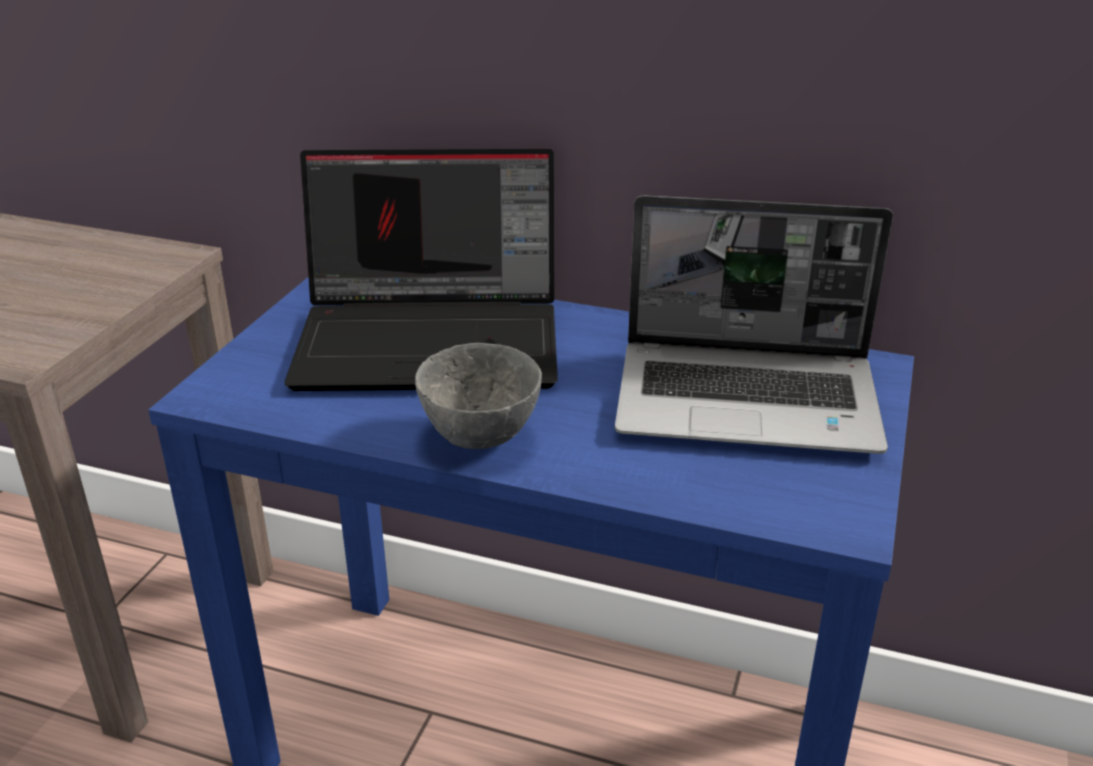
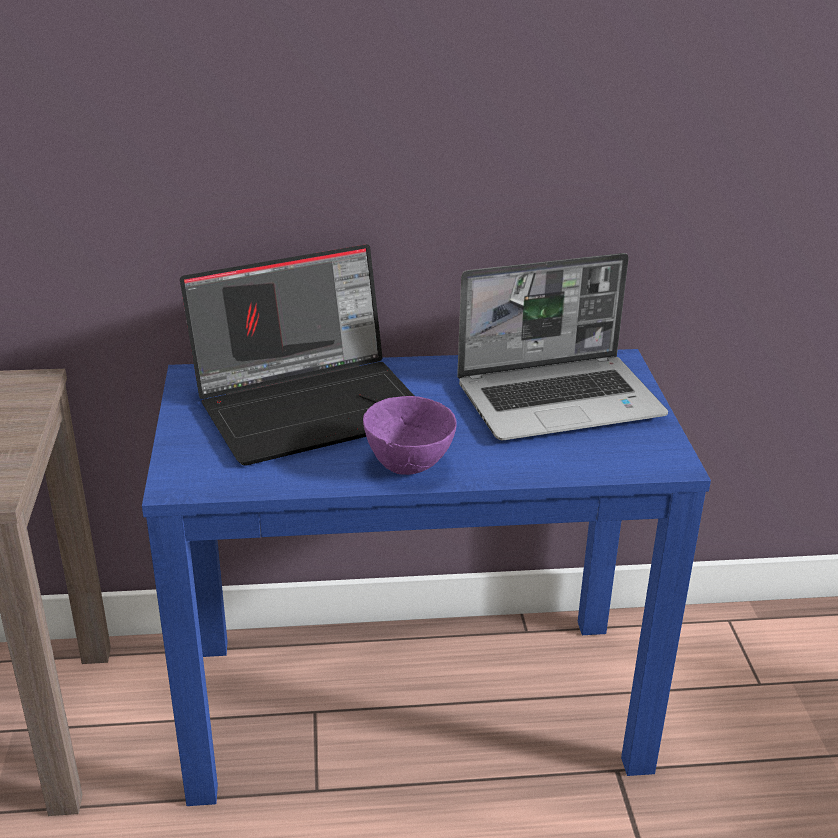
camera: 25 degrees left, 0 degrees up
(482, 437) = (409, 465): grey bowl -> purple bowl

